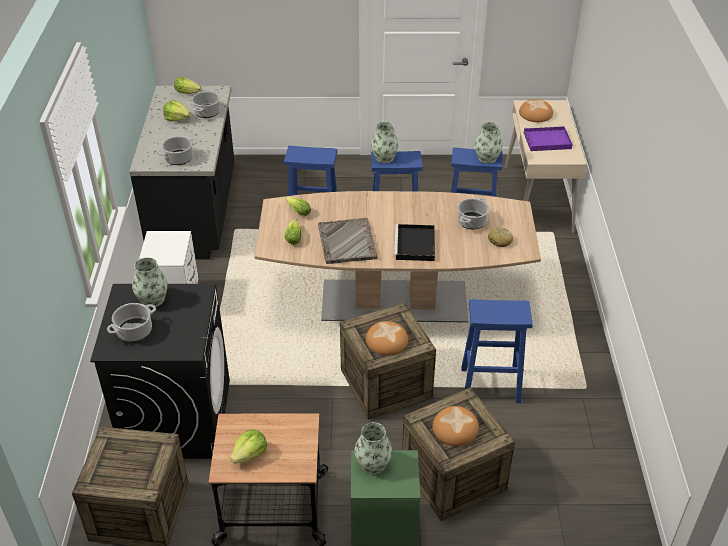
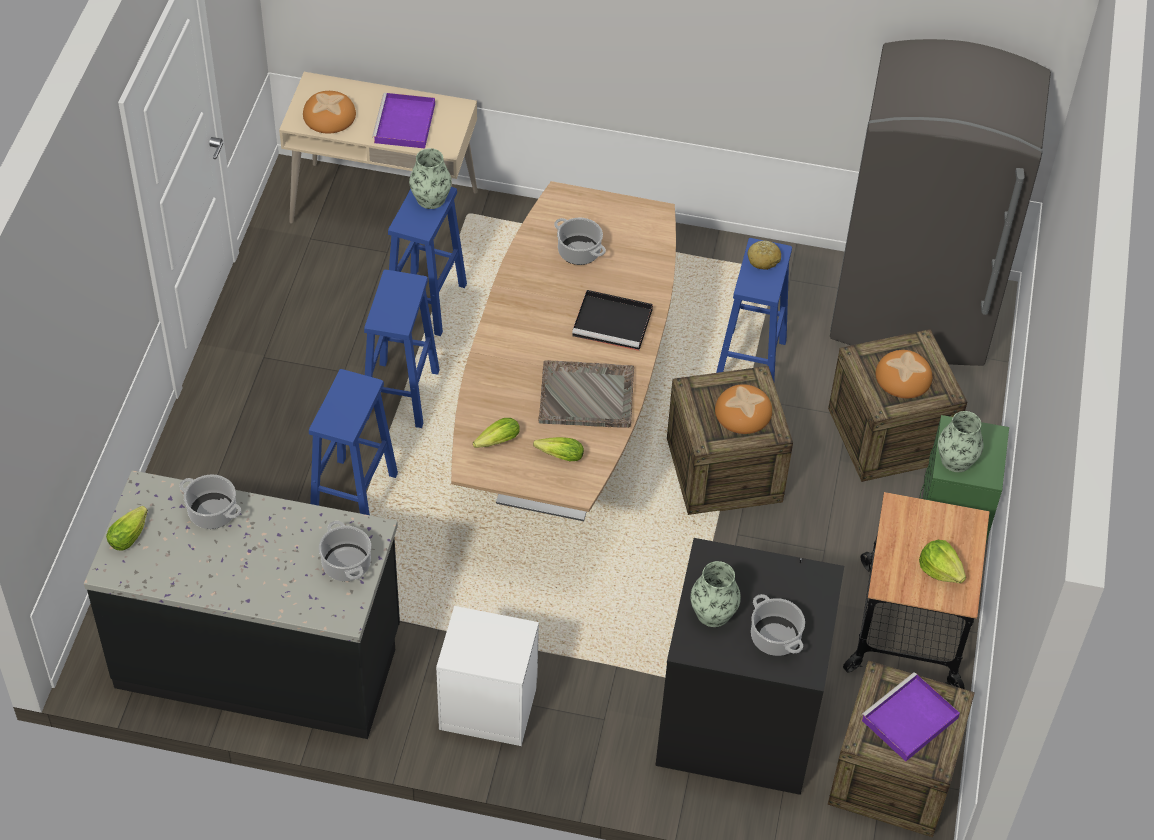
camera: 80 degrees left, 10 degrees up
(126, 463) = (908, 720): none -> purple tray
(177, 118) = (215, 557): lettuce -> none
(384, 158) = (388, 315): vase -> none
(500, 241) = (628, 233): bread -> bread (763, 259)
(587, 480) = (913, 313): none -> grey fridge

